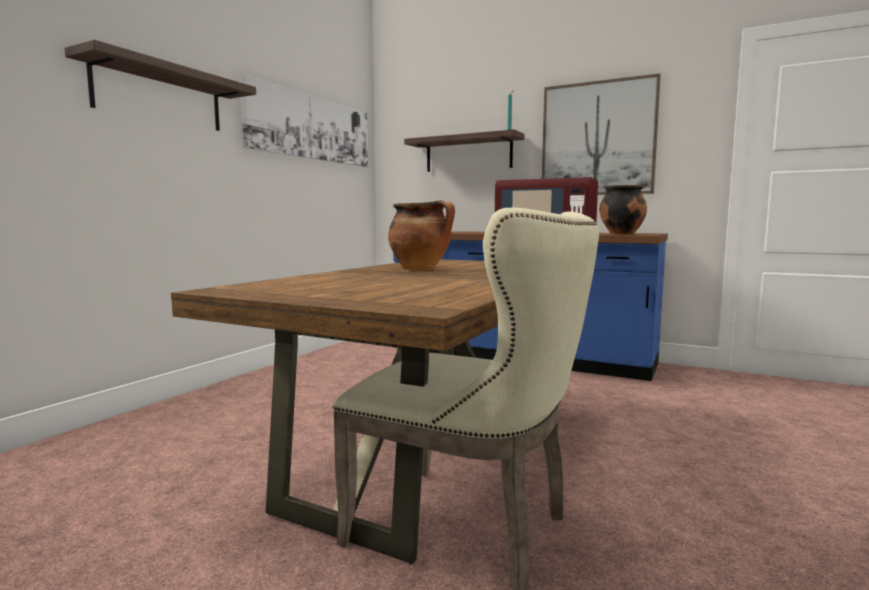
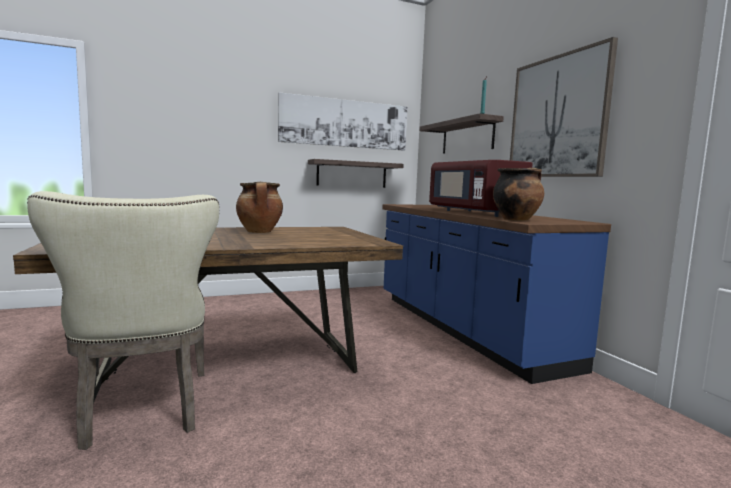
camera: 40 degrees right, 0 degrees up
(160, 96) = (215, 114): shelf -> shelf (352, 174)

